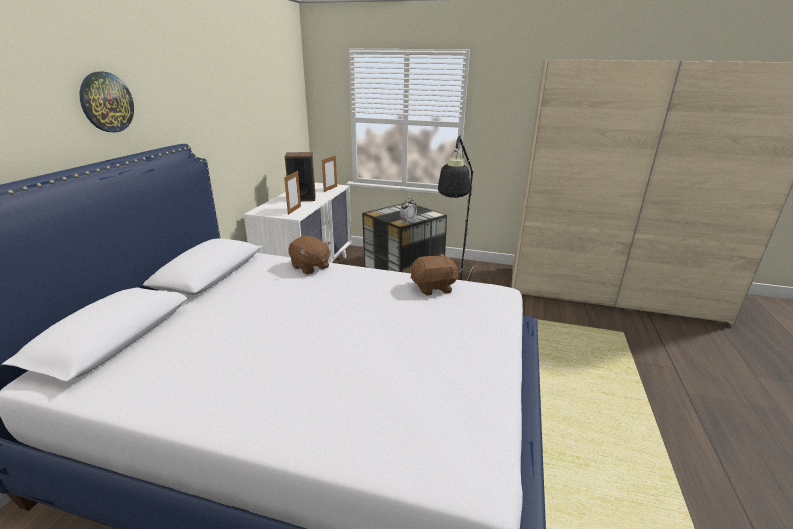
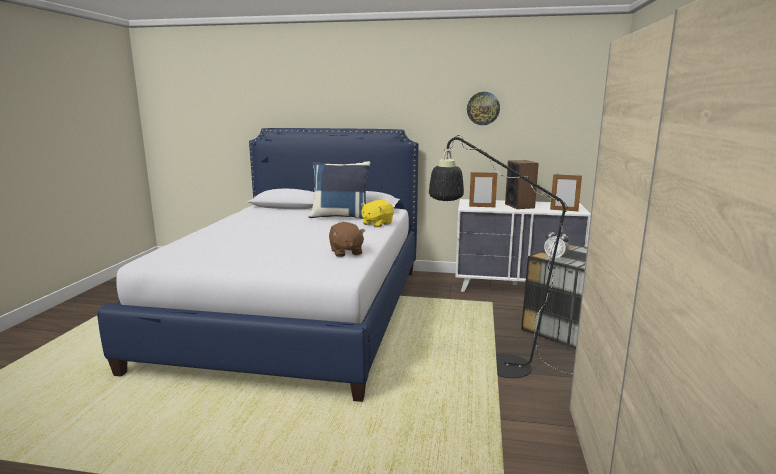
camera: 85 degrees right, 10 degrees down
(106, 102) = (362, 99): wall clock -> wall clock (483, 108)
(251, 288) = (341, 217): none -> blue pillow
(310, 267) = (377, 224): brown plush toy -> yellow plush toy

